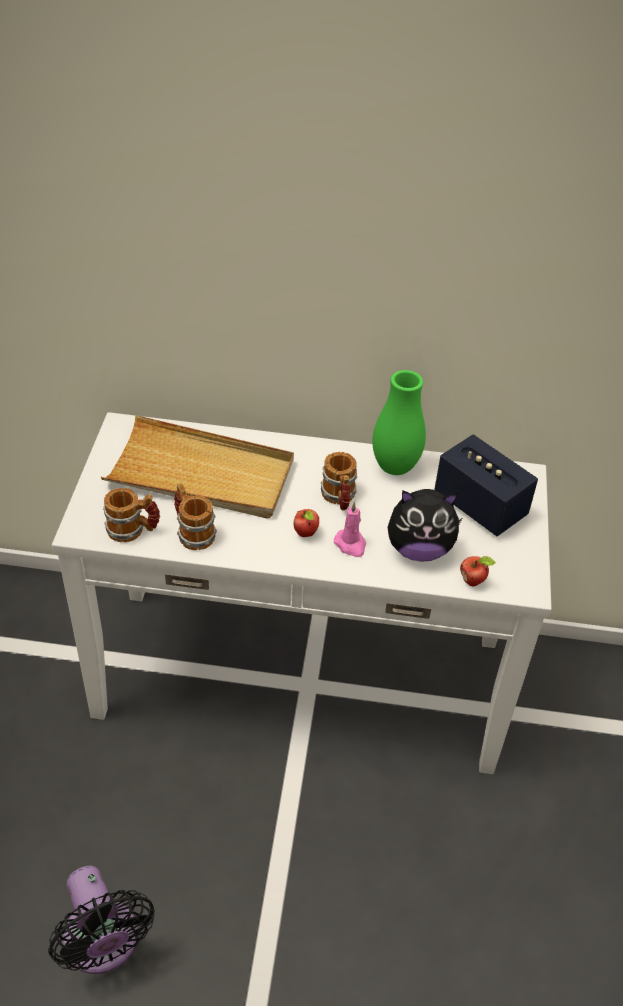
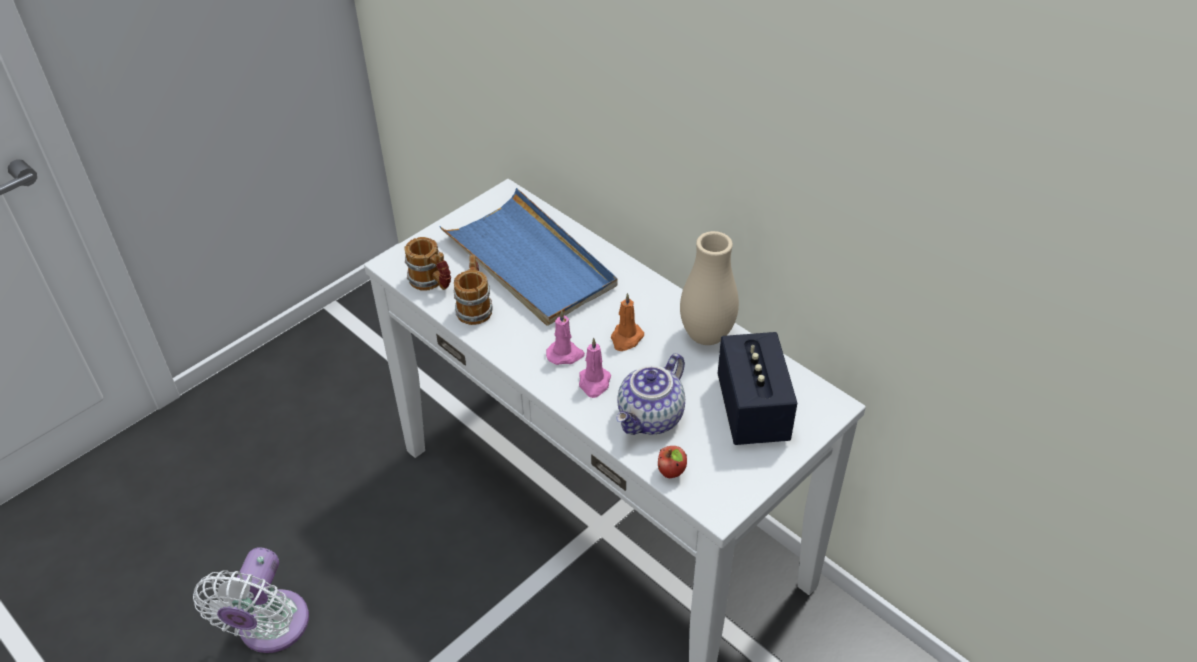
camera: 40 degrees right, 0 degrees up
(103, 944) = (270, 629): black fan -> white fan
(201, 474) = (530, 262): beige tray -> blue tray
(306, 534) = (565, 354): apple -> pink candle
(339, 498) = (626, 338): mug -> orange candle
(395, 467) = (706, 336): green vase -> beige vase
(419, 549) = (651, 418): plush toy -> teapot

